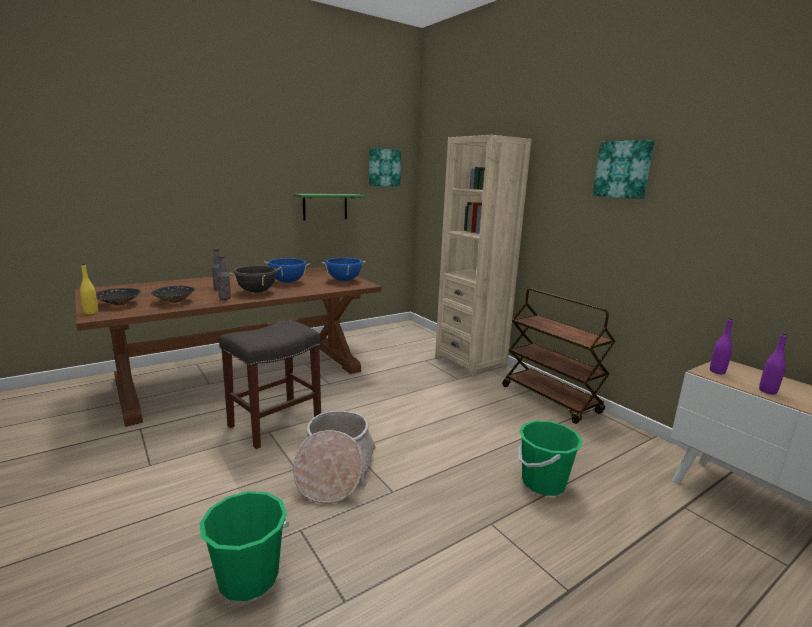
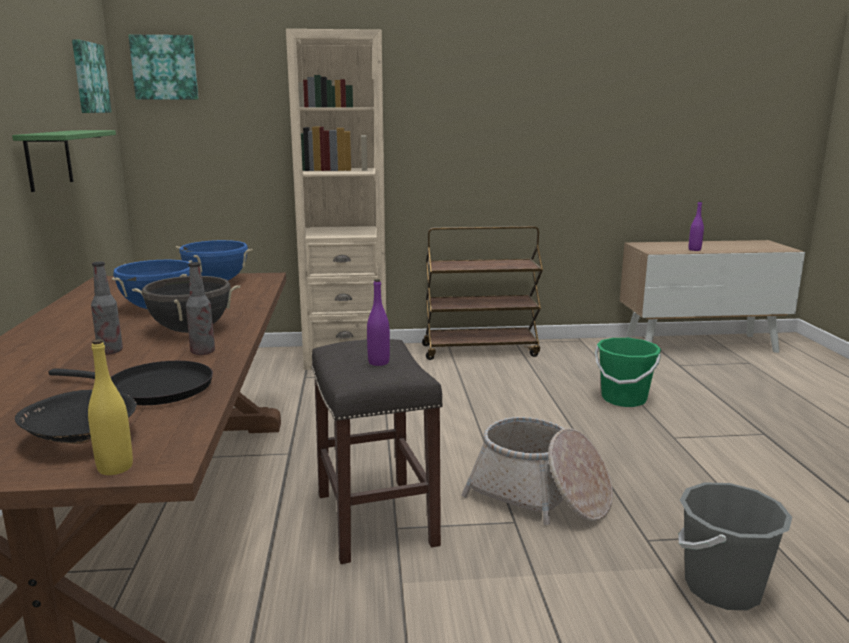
camera: 60 degrees left, 0 degrees up
(174, 301) = (153, 389): black bowl -> black frying pan
(248, 577) = (722, 588): green bucket -> grey bucket
(623, 169) = (508, 76): picture -> picture (165, 67)
(717, 371) = (654, 249): purple bottle -> purple bottle (378, 362)

